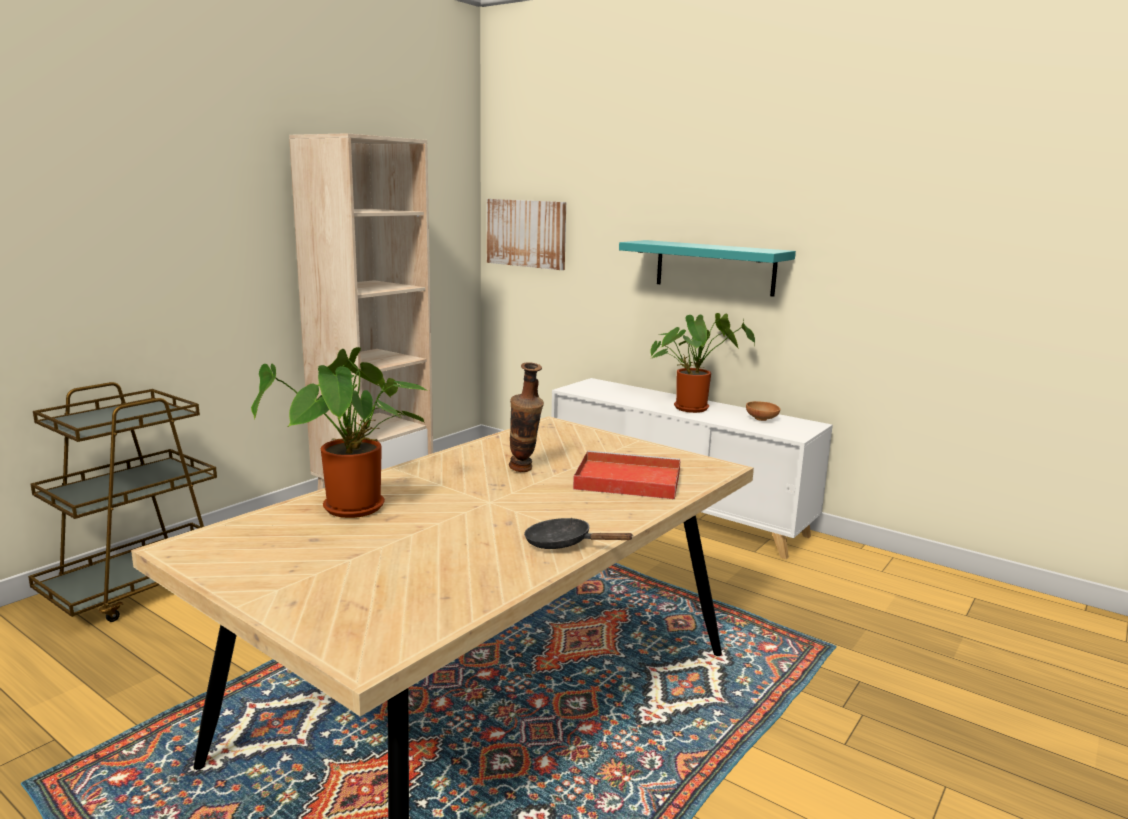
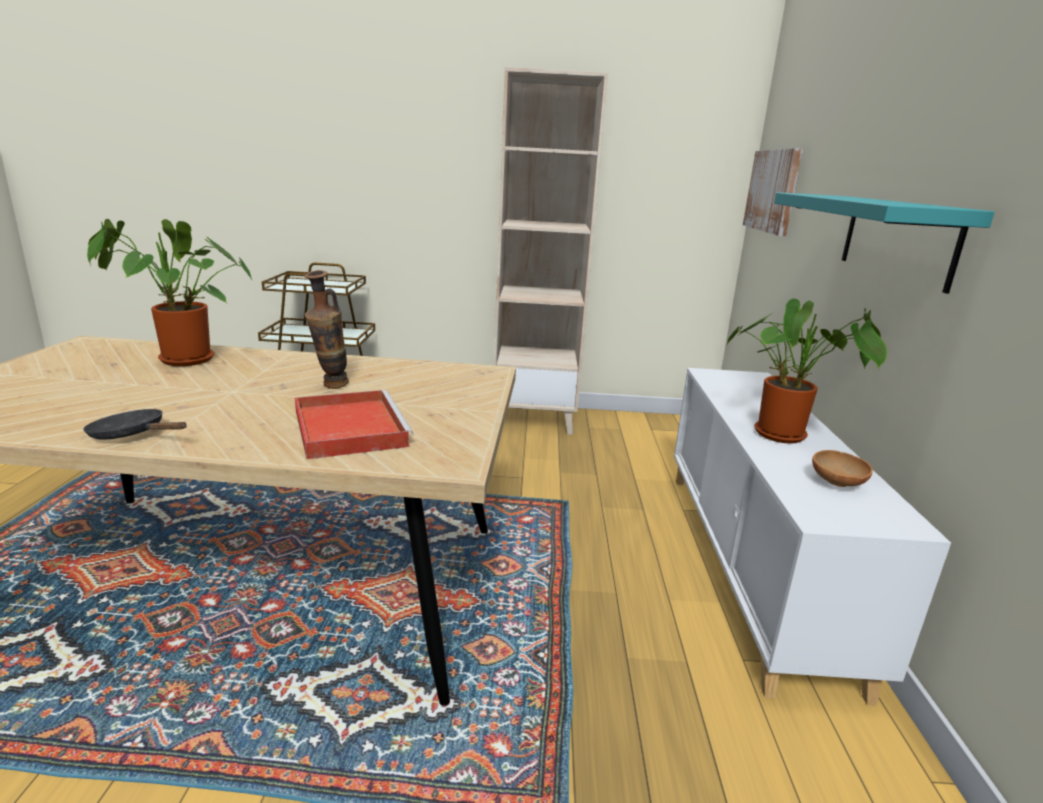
camera: 55 degrees right, 5 degrees up
(564, 544) = (133, 435): black frying pan -> black frying pan turned 60 degrees counterclockwise

